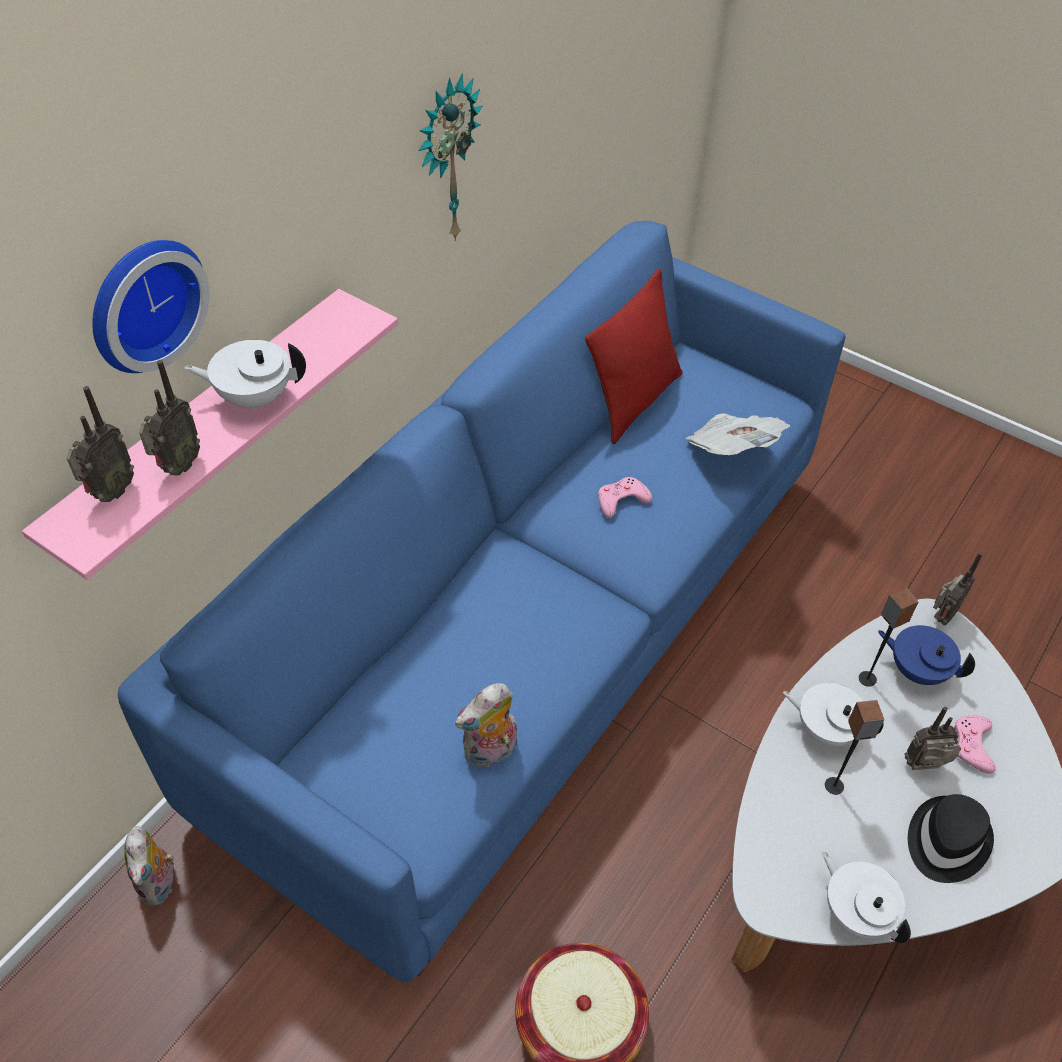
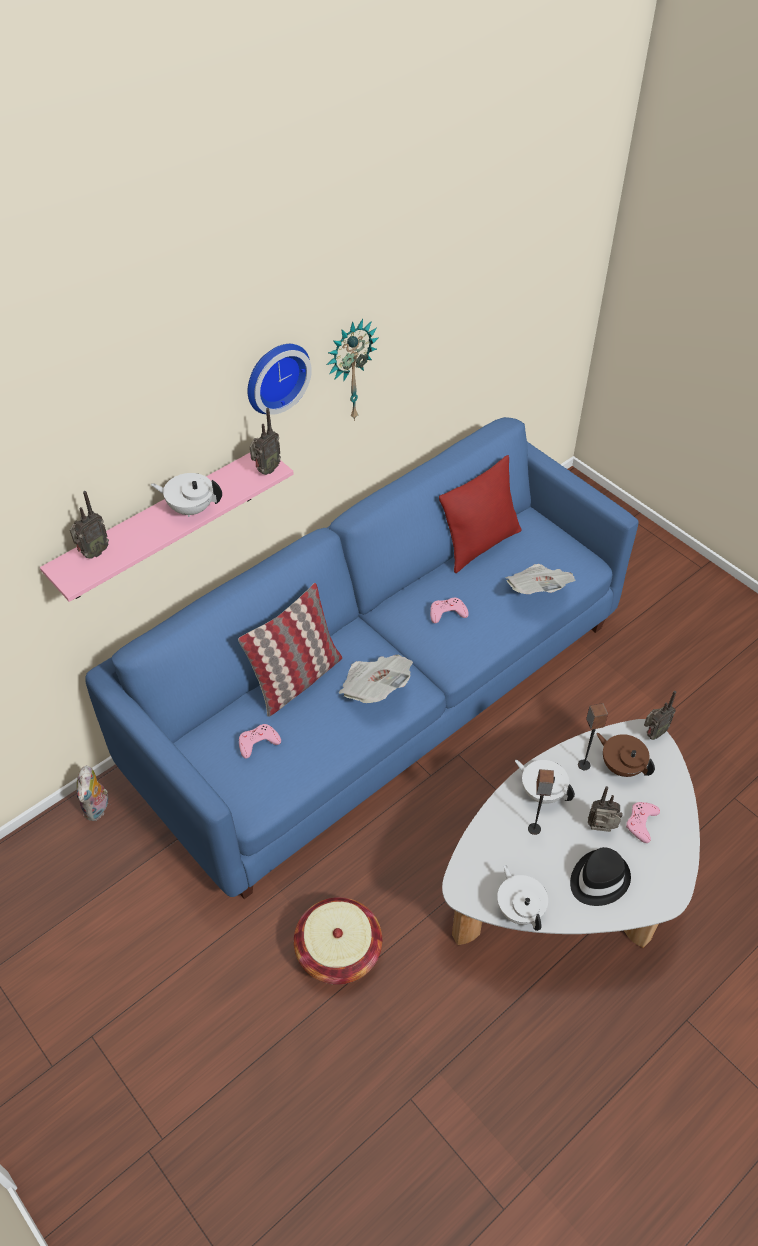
camera: 15 degrees right, 0 degrees up
(142, 302) = (127, 445): wall clock -> wall clock (274, 376)
(177, 467) = (135, 544): radio -> radio (266, 470)
(407, 741) = (258, 742): none -> pink game controller
(437, 635) = (296, 679): none -> pillow
(490, 752) = (308, 759): plush toy -> none
(555, 626) = (375, 688): none -> newspaper
(916, 669) = (621, 765): blue teapot -> brown teapot

